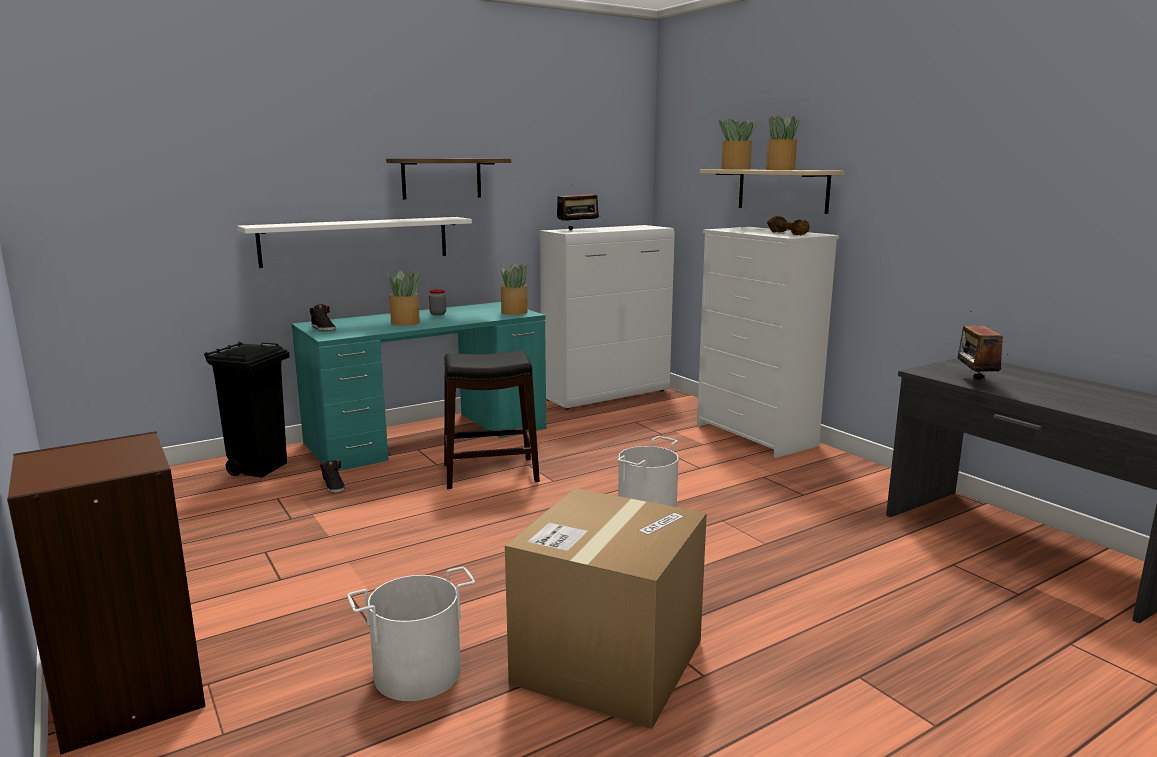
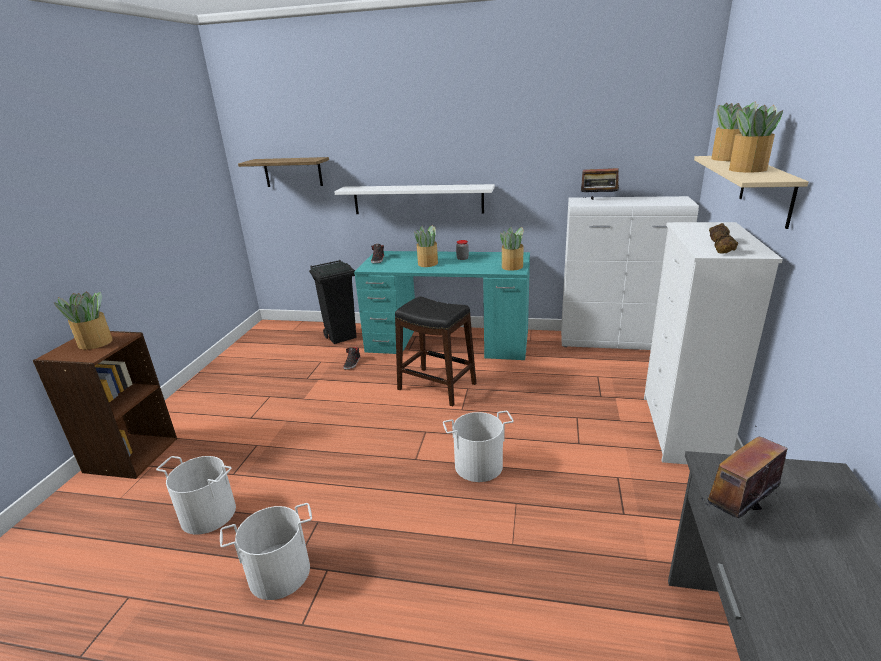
camera: 45 degrees right, 10 degrees up
(91, 457) = (95, 343): none -> potted plant
(441, 178) = (483, 154): shelf -> shelf (293, 172)
(608, 661) = (279, 572): cardboard box -> white bucket

